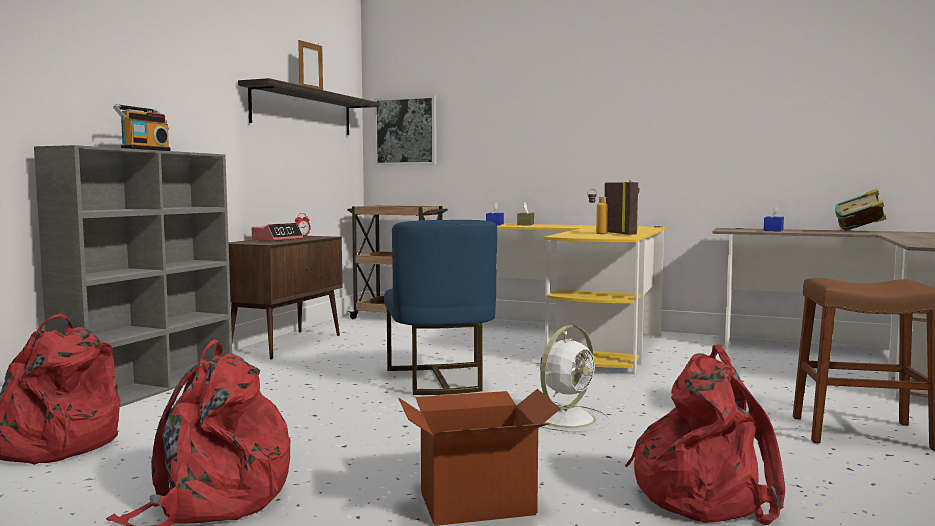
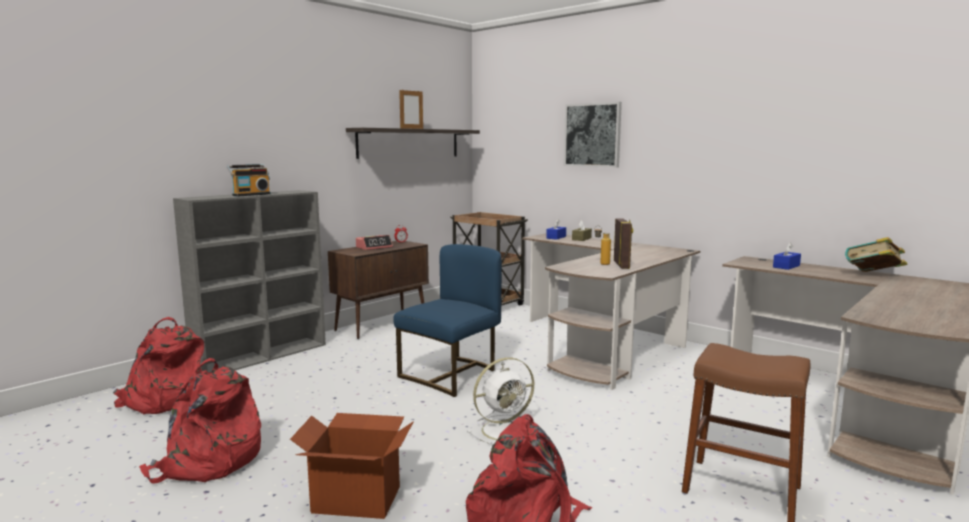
camera: 20 degrees right, 5 degrees up
(406, 131) = (501, 152): picture -> picture (592, 135)
(439, 380) = (451, 375): blue chair -> blue chair turned 150 degrees counterclockwise
(576, 340) = (604, 344): yellow desk -> brown desk

